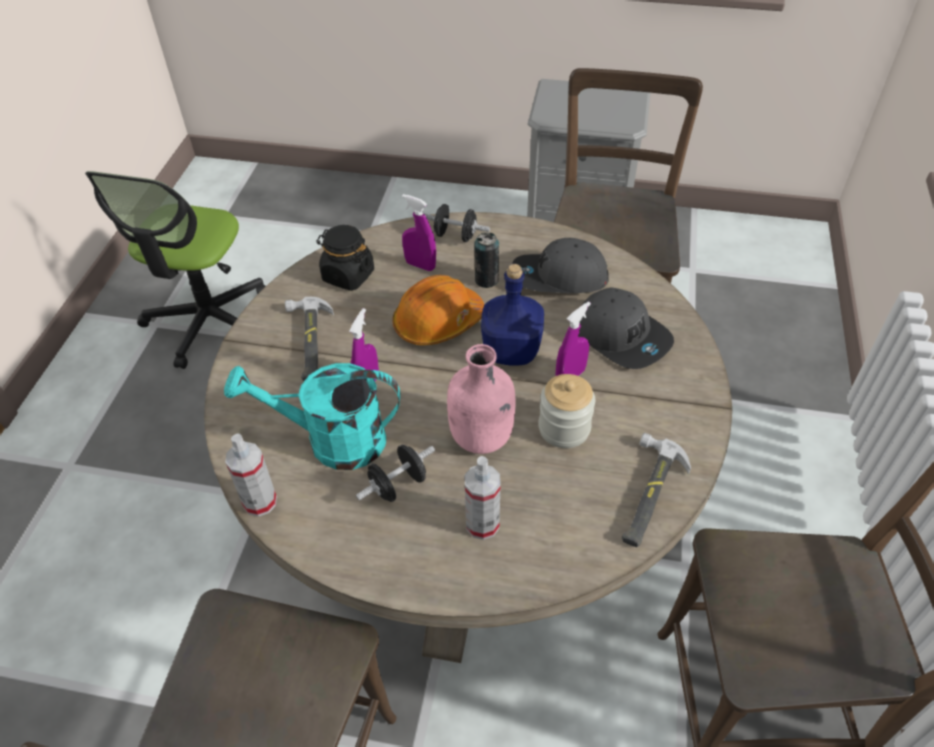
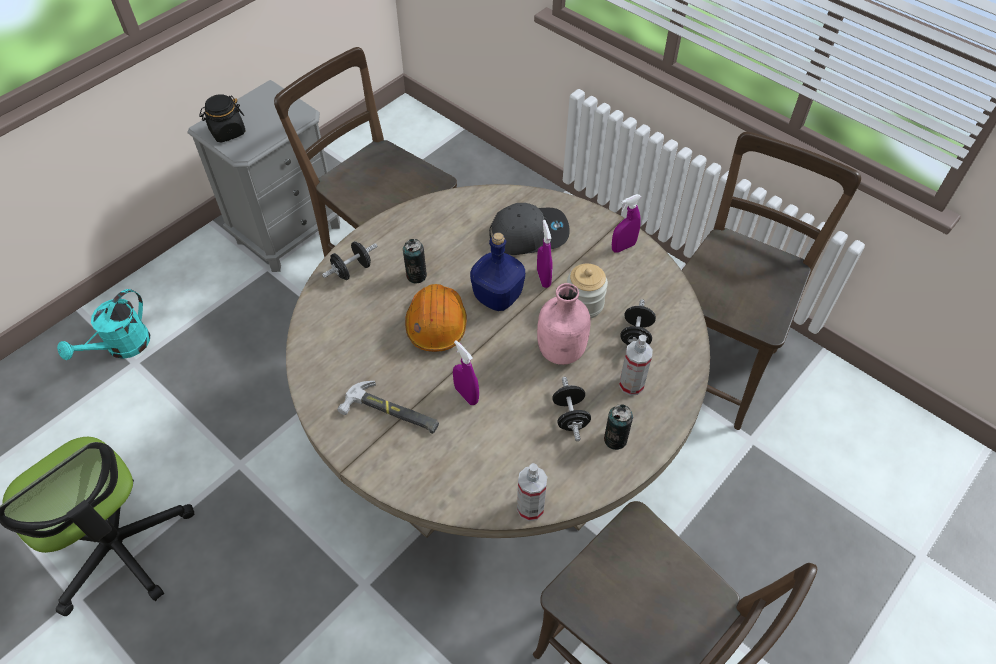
camera: 60 degrees left, 5 degrees up
(332, 441) = (504, 439): turquoise watering can -> turquoise watering can (122, 348)
(348, 275) = (337, 357): black jar -> black jar (227, 132)
(394, 541) = (615, 439): none -> can
(420, 265) = (366, 306): purple spray bottle -> purple spray bottle (623, 247)
(558, 498) = (636, 336): none -> black dumbbell
(559, 278) = (449, 235): grey cap -> none
(648, 494) = (660, 291): hammer -> none

